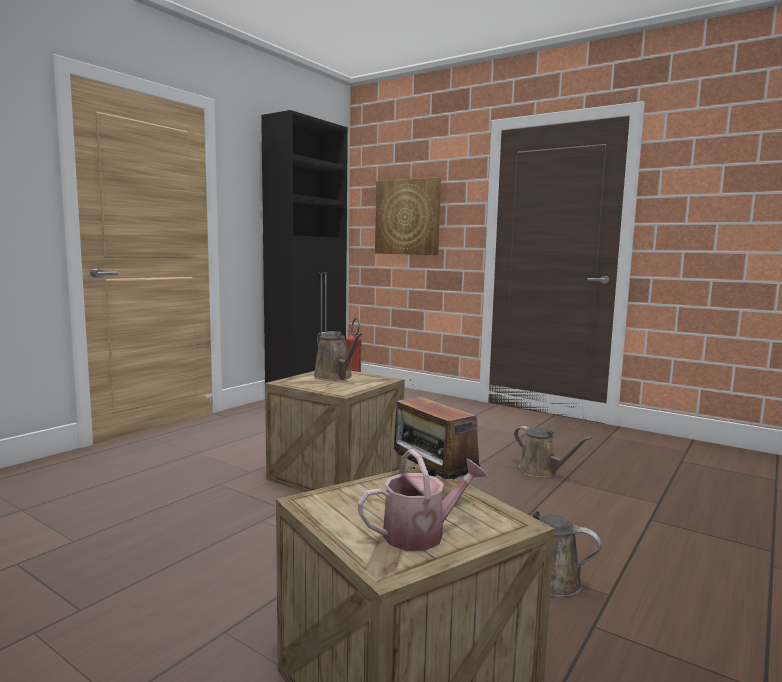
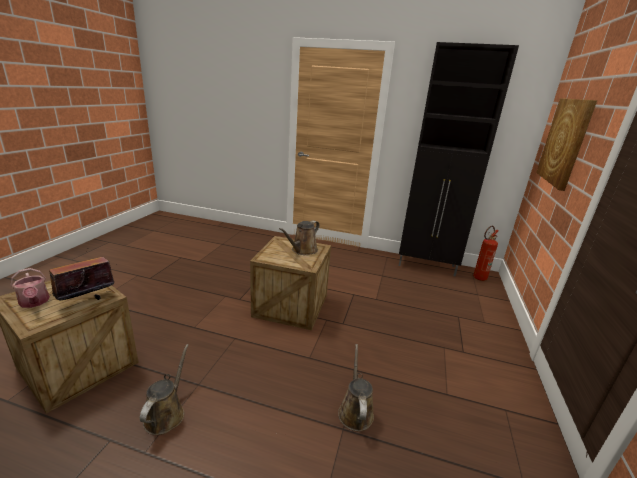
camera: 70 degrees right, 15 degrees up
(541, 471) = (355, 411): brown watering can -> brown watering can turned 150 degrees clockwise

